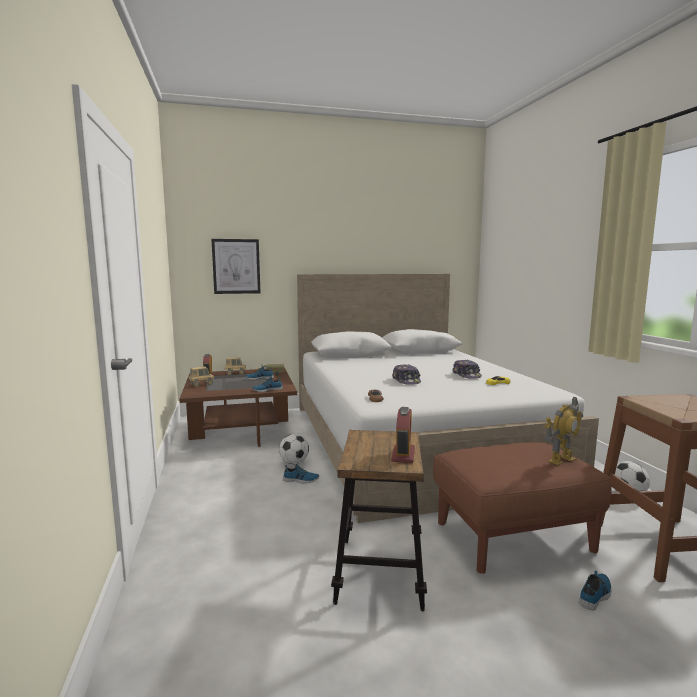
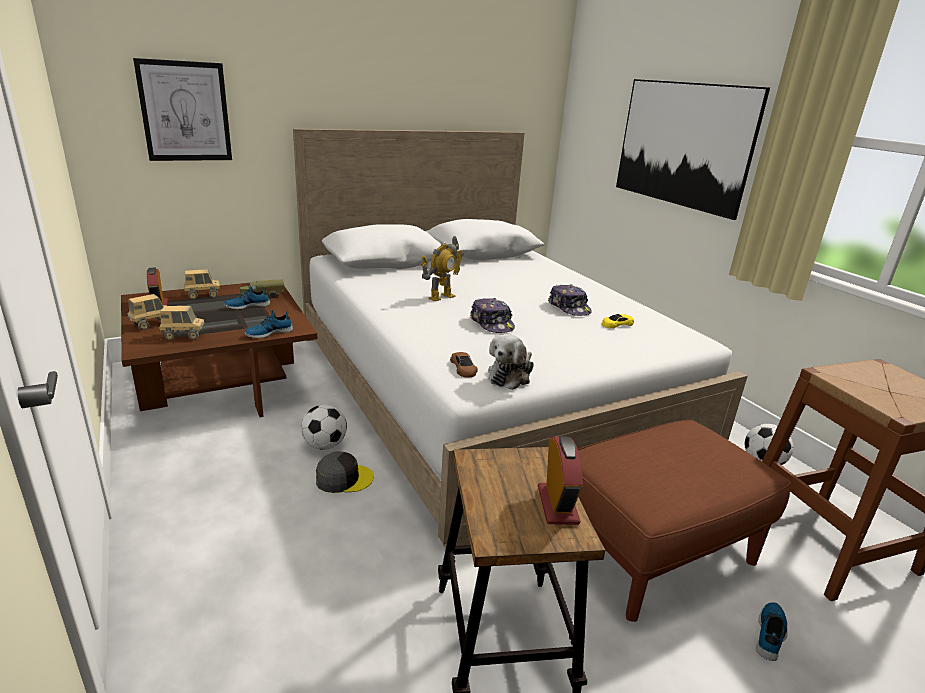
camera: 15 degrees left, 15 degrees up
(217, 390) = (183, 336): none -> toy truck
(301, 480) = (343, 478): shoe -> grey cap
(405, 402) = (510, 376): none -> plush toy
(552, 268) = (682, 144): none -> picture
(561, 460) = (731, 460): toy robot -> toy robot (441, 297)

